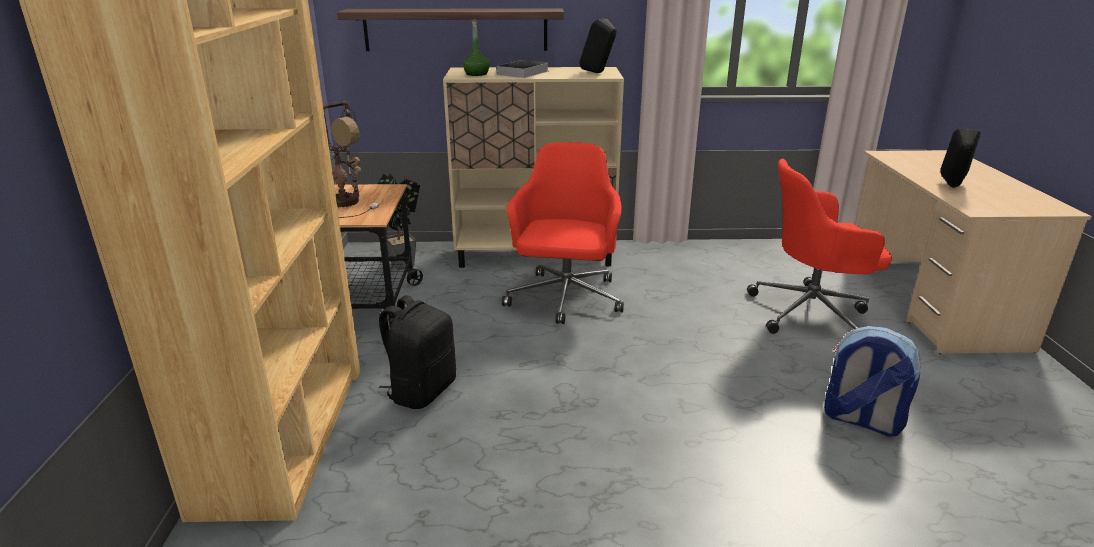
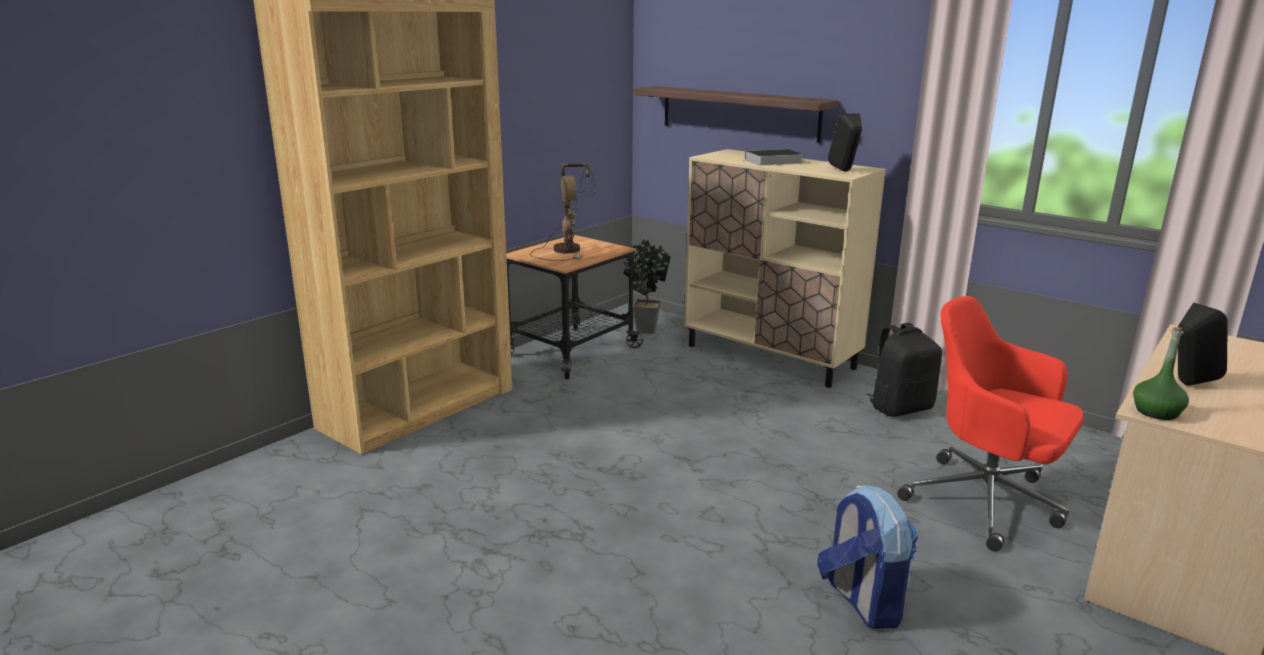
camera: 40 degrees right, 5 degrees down
(421, 390) = (531, 417): black backpack -> black backpack (900, 408)
(476, 74) = (729, 157): green bottle -> green bottle (1156, 412)
(565, 299) = (739, 398): red office chair -> none

